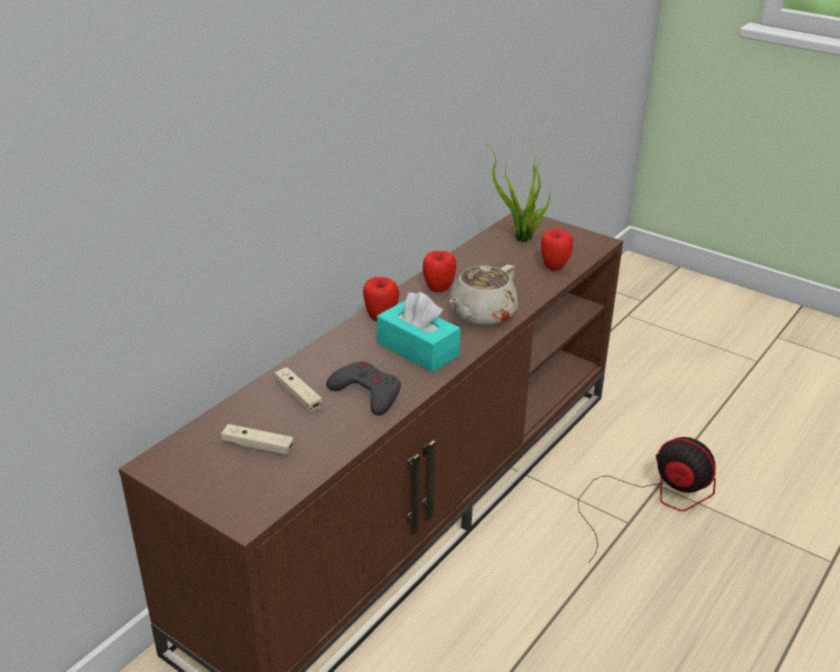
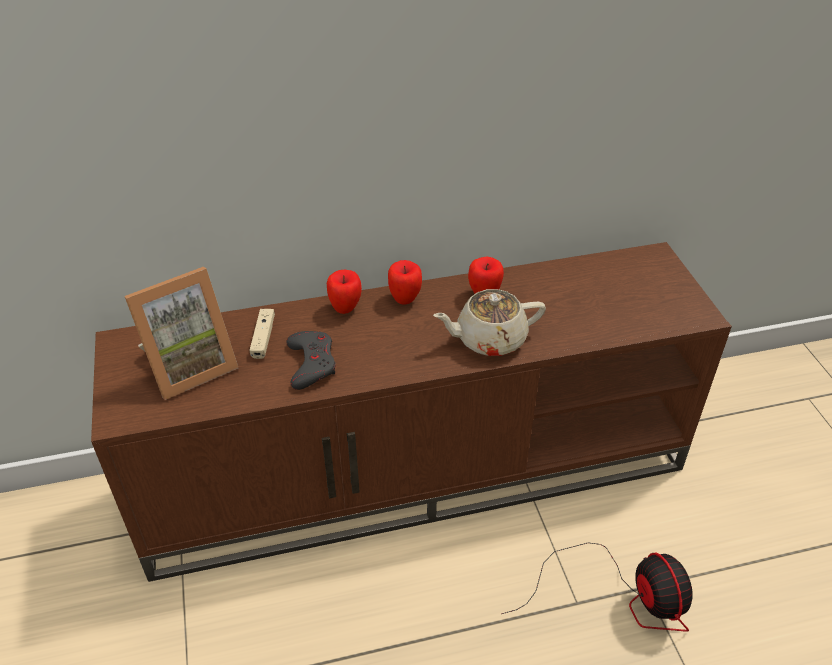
camera: 40 degrees right, 10 degrees up
(258, 446) = (189, 366): beige game controller -> picture frame
(417, 349) = (396, 344): turquoise tissue box -> none
(522, 239) = (625, 278): potted plant -> none
(554, 267) = (620, 322): apple -> apple (345, 309)

